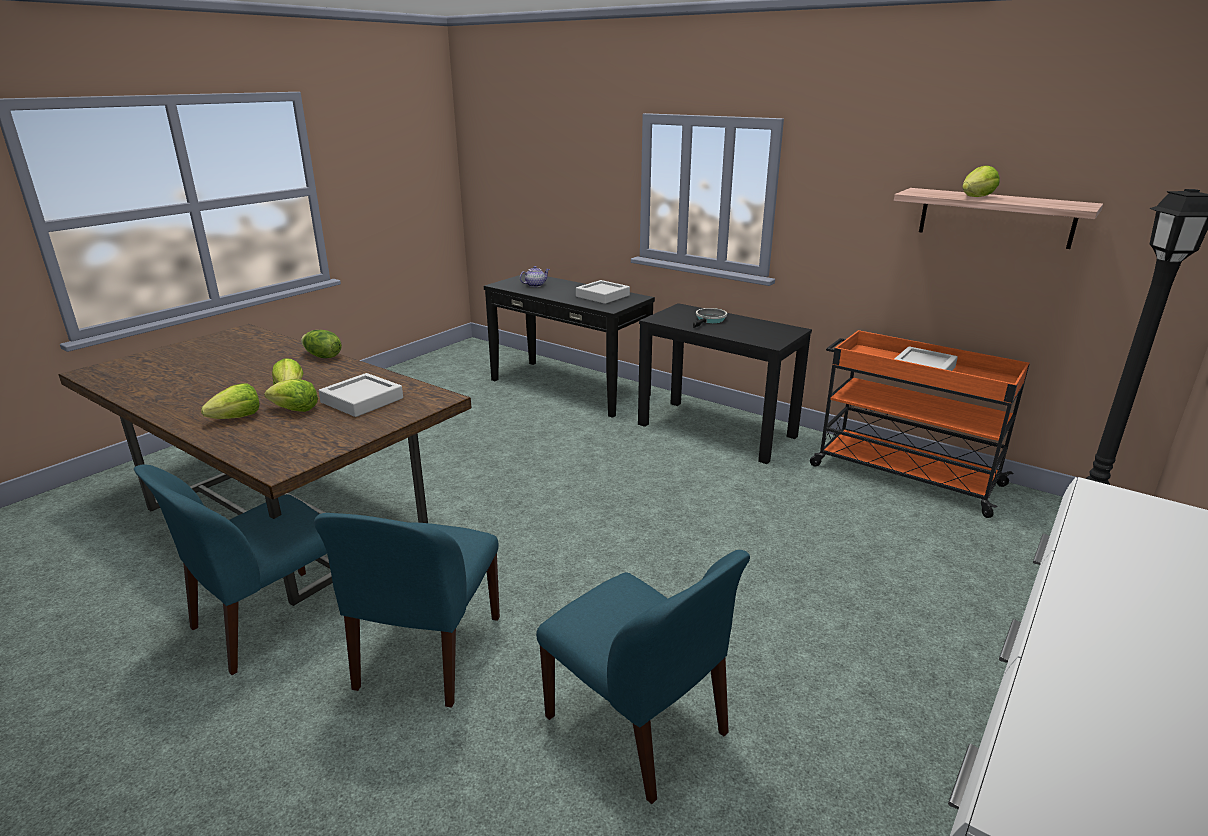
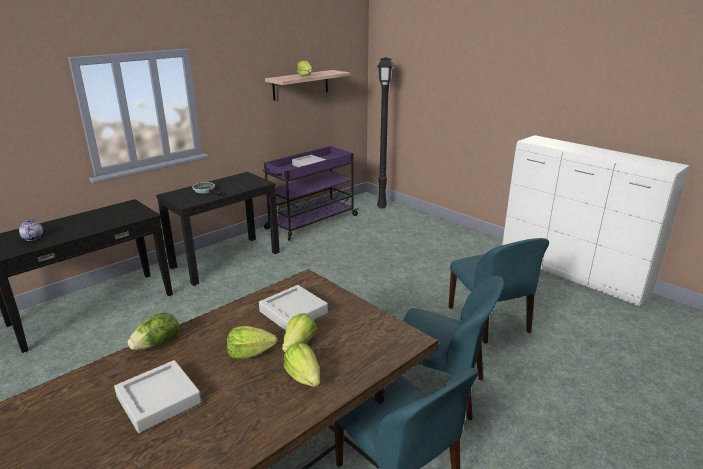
camera: 80 degrees left, 0 degrees up
(602, 296) = (109, 214): grey tray -> grey tray (159, 400)
(639, 727) = (489, 321): blue chair -> blue chair turned 105 degrees clockwise
(903, 475) = (311, 222): orange cart -> purple cart

